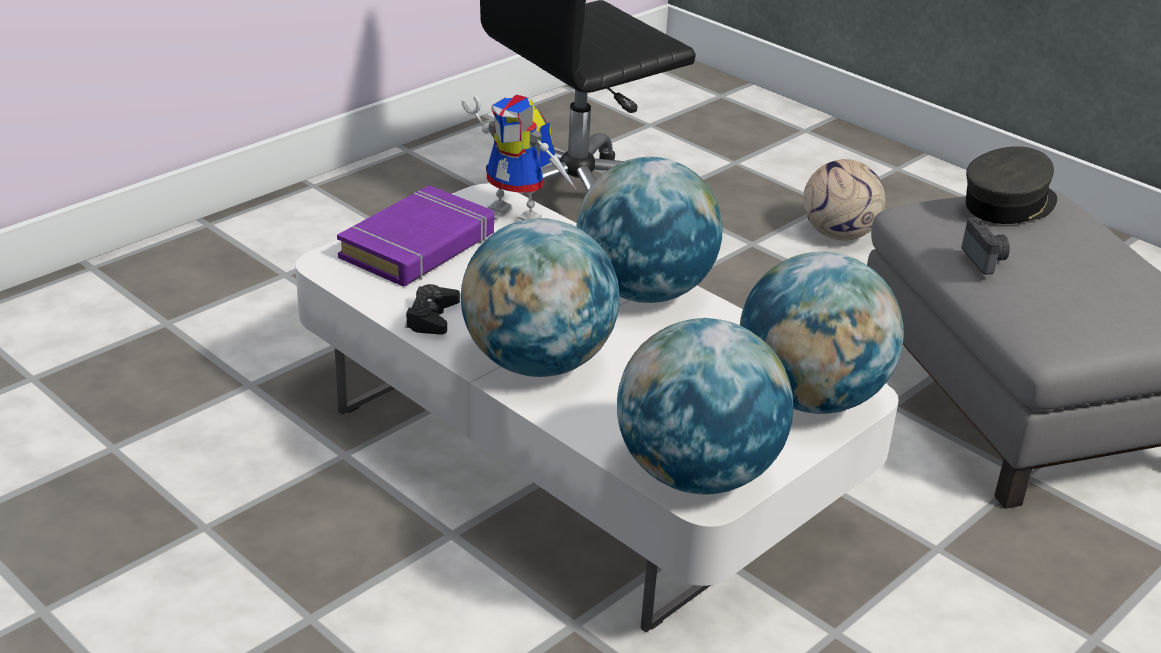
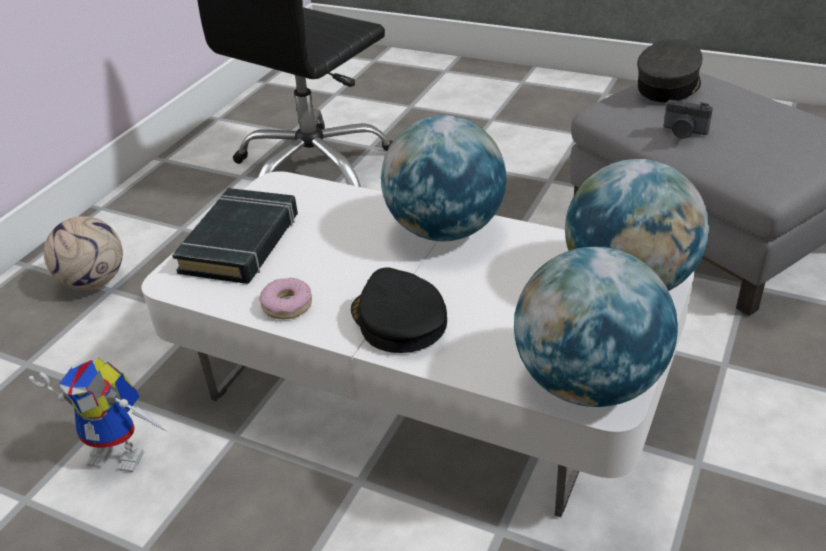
camera: 15 degrees left, 5 degrees up
(418, 246) = (241, 243): purple book -> black book
(432, 317) = (287, 305): black game controller -> donut
(521, 216) = (311, 192): toy robot -> toy robot (124, 452)
(537, 363) = (398, 320): globe -> black cap
(838, 234) = (511, 139): football -> football (94, 281)
(985, 260) = (684, 132): camera -> camera turned 150 degrees clockwise

